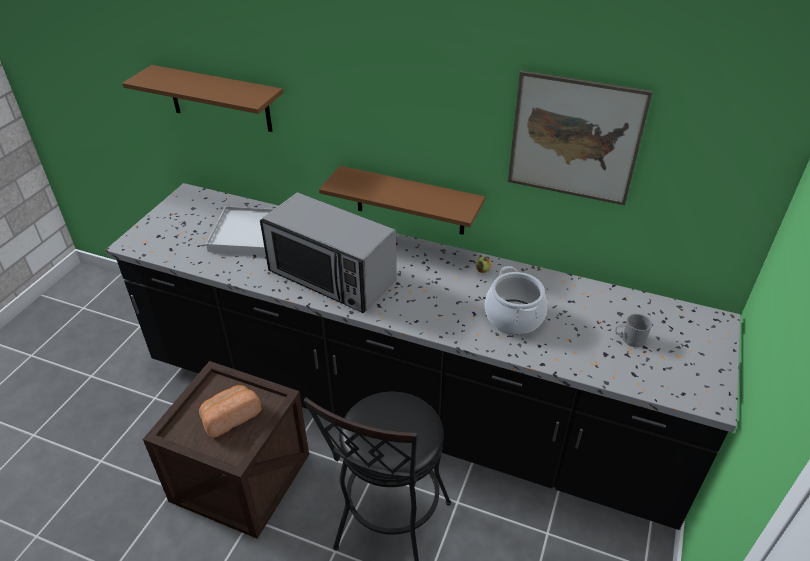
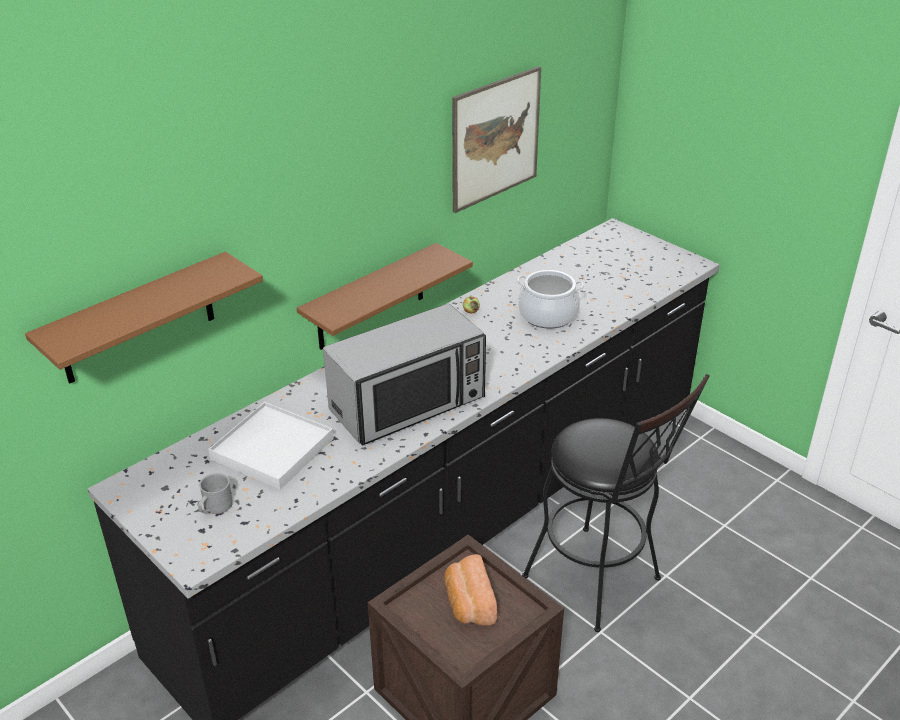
camera: 65 degrees left, 5 degrees down
(629, 339) = (610, 271): grey mug -> grey mug (215, 507)

